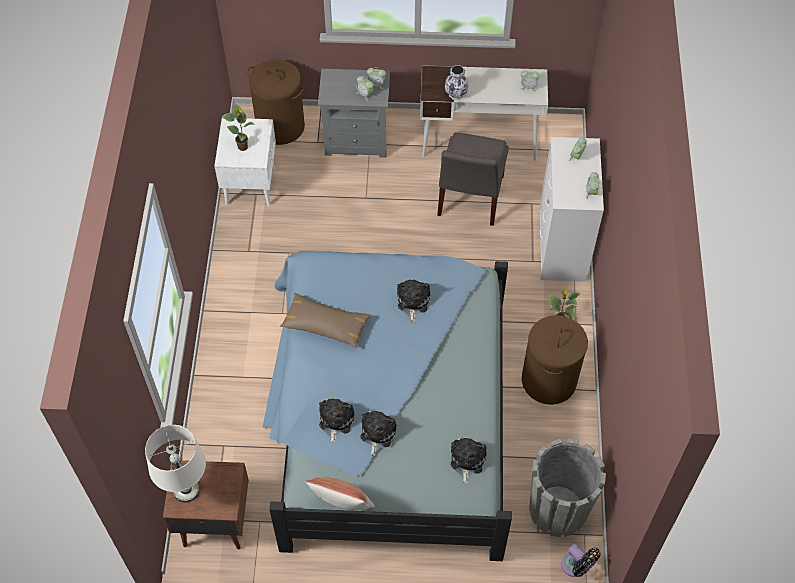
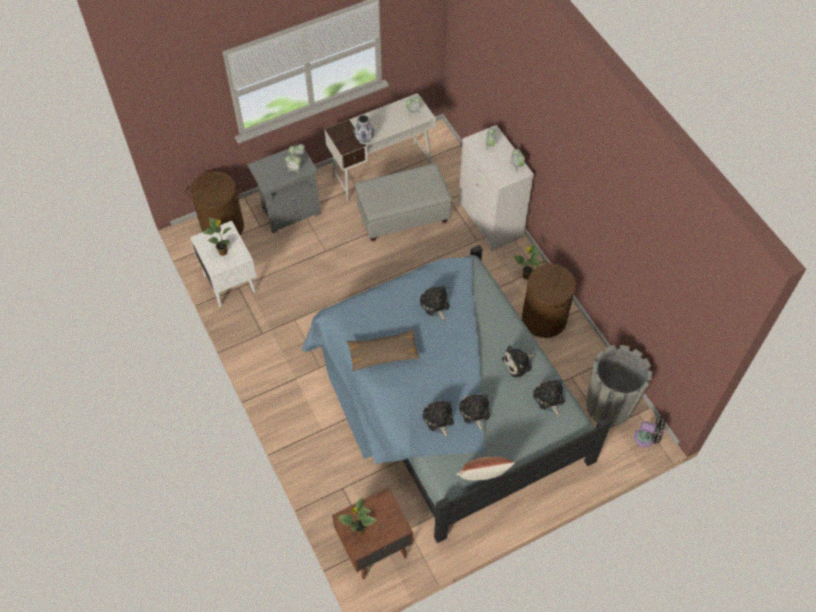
camera: 30 degrees left, 0 degrees up
(186, 490) = (359, 530): white table lamp -> potted plant
(460, 406) = (518, 363): none -> plush toy
(469, 198) = (402, 216): grey chair -> grey ottoman

